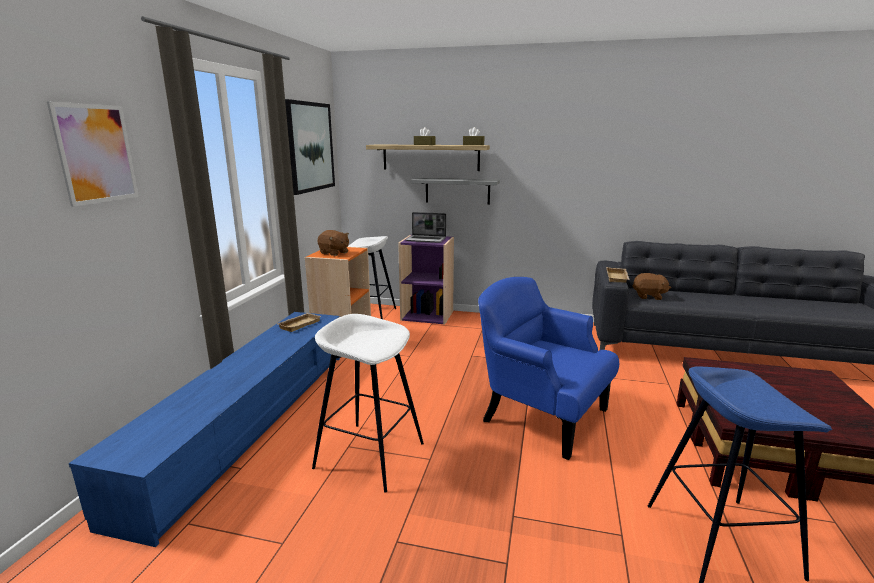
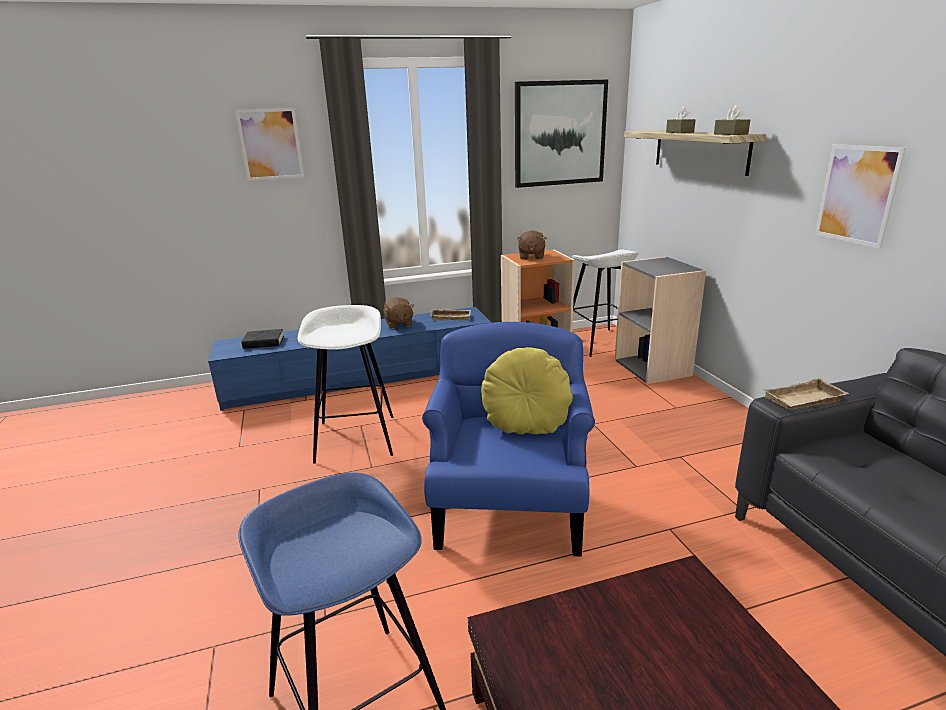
camera: 60 degrees right, 5 degrees up
(164, 425) = (264, 342): none -> black book
(426, 240) = (659, 266): laptop -> none
(428, 315) = (653, 368): purple bookcase -> grey bookcase
(457, 191) = (720, 204): grey shelf -> none
(548, 347) = (526, 427): none -> yellow pillow
(560, 175) = (857, 194): none -> picture
(649, 296) = (857, 461): brown plush toy -> brown plush toy (398, 324)

